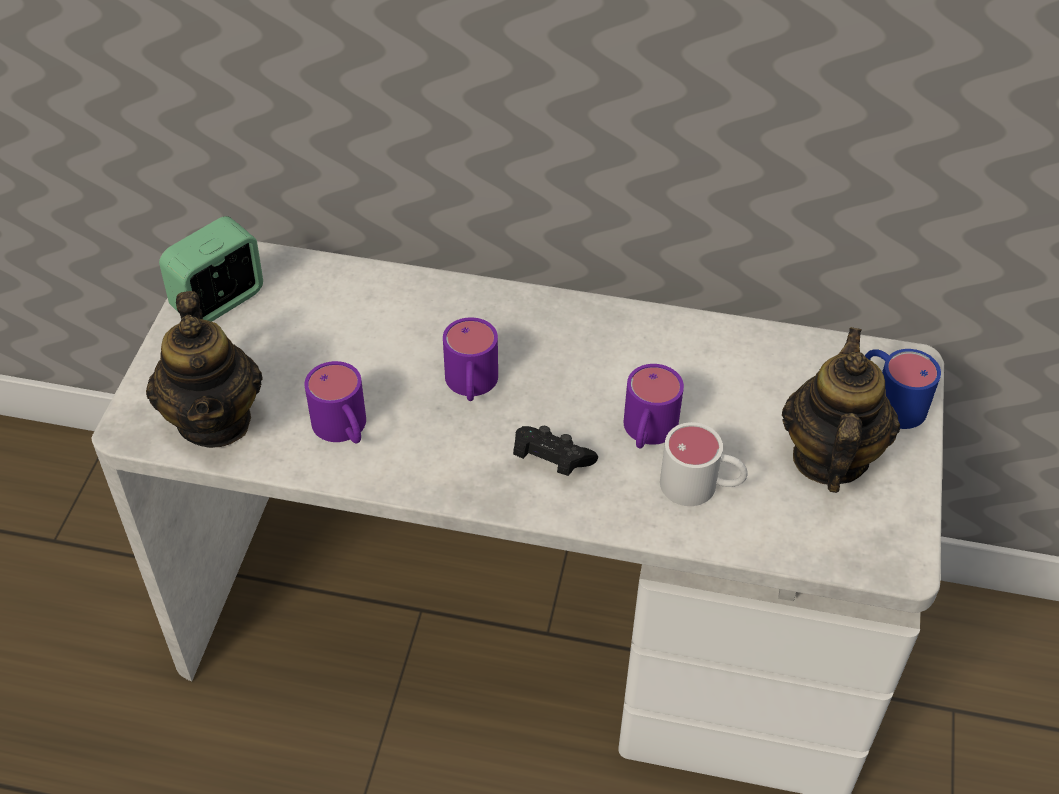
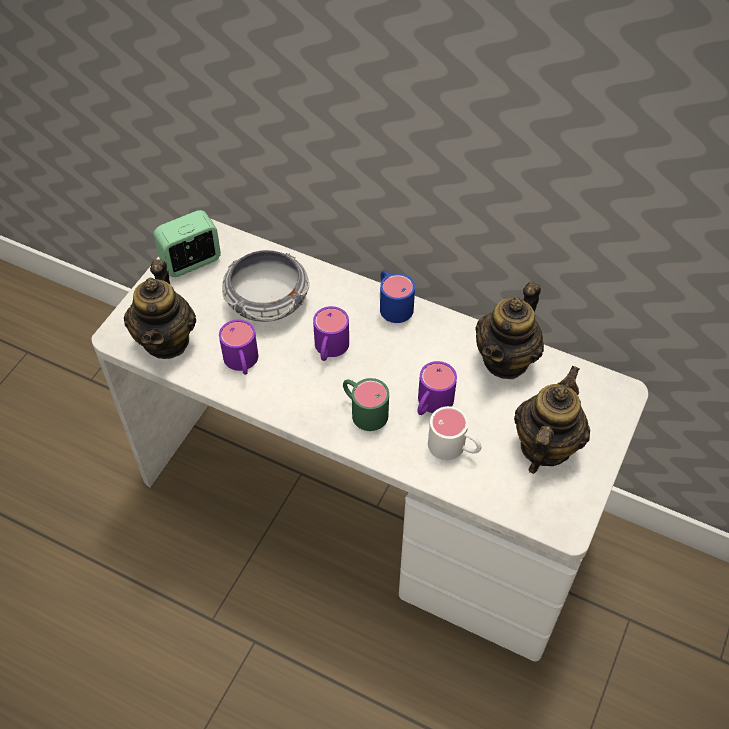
camera: 15 degrees right, 5 degrees up
(353, 333) = (267, 299): none -> bowl
(550, 461) = (363, 410): black game controller -> green mug
(732, 351) = (506, 359): none -> teapot
(889, 400) = (600, 415): blue mug -> blue mug (392, 304)

